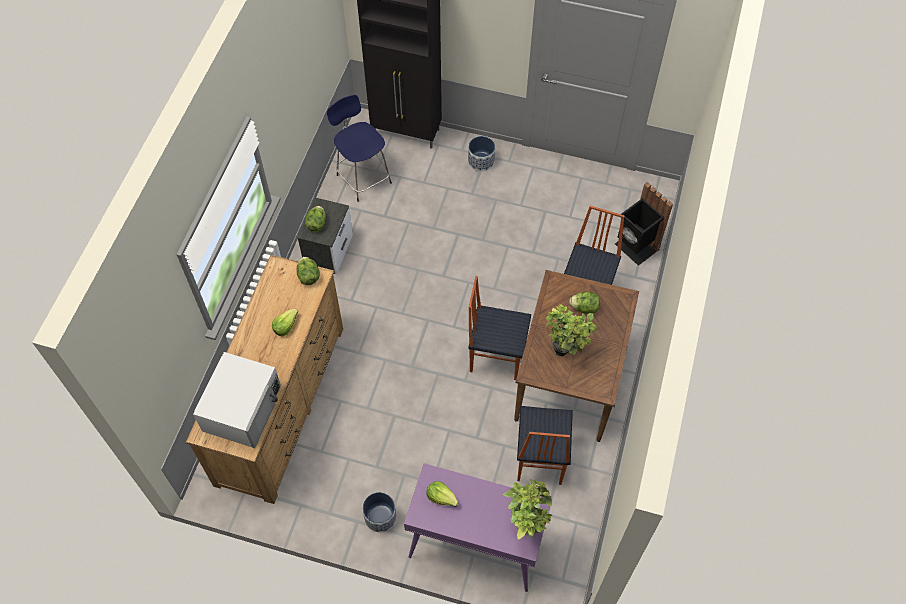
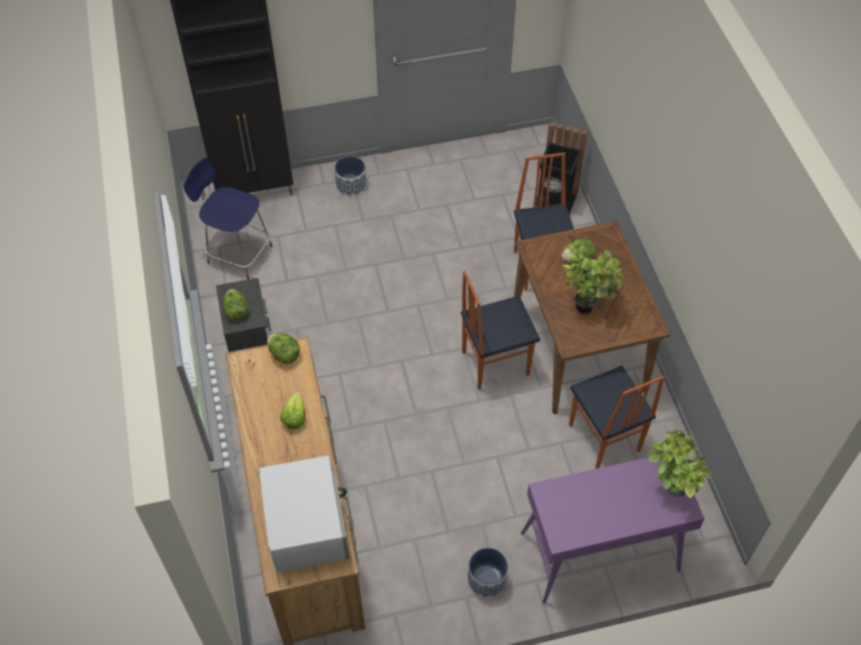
camera: 30 degrees left, 5 degrees down
(441, 497) = (571, 507): lettuce -> none

